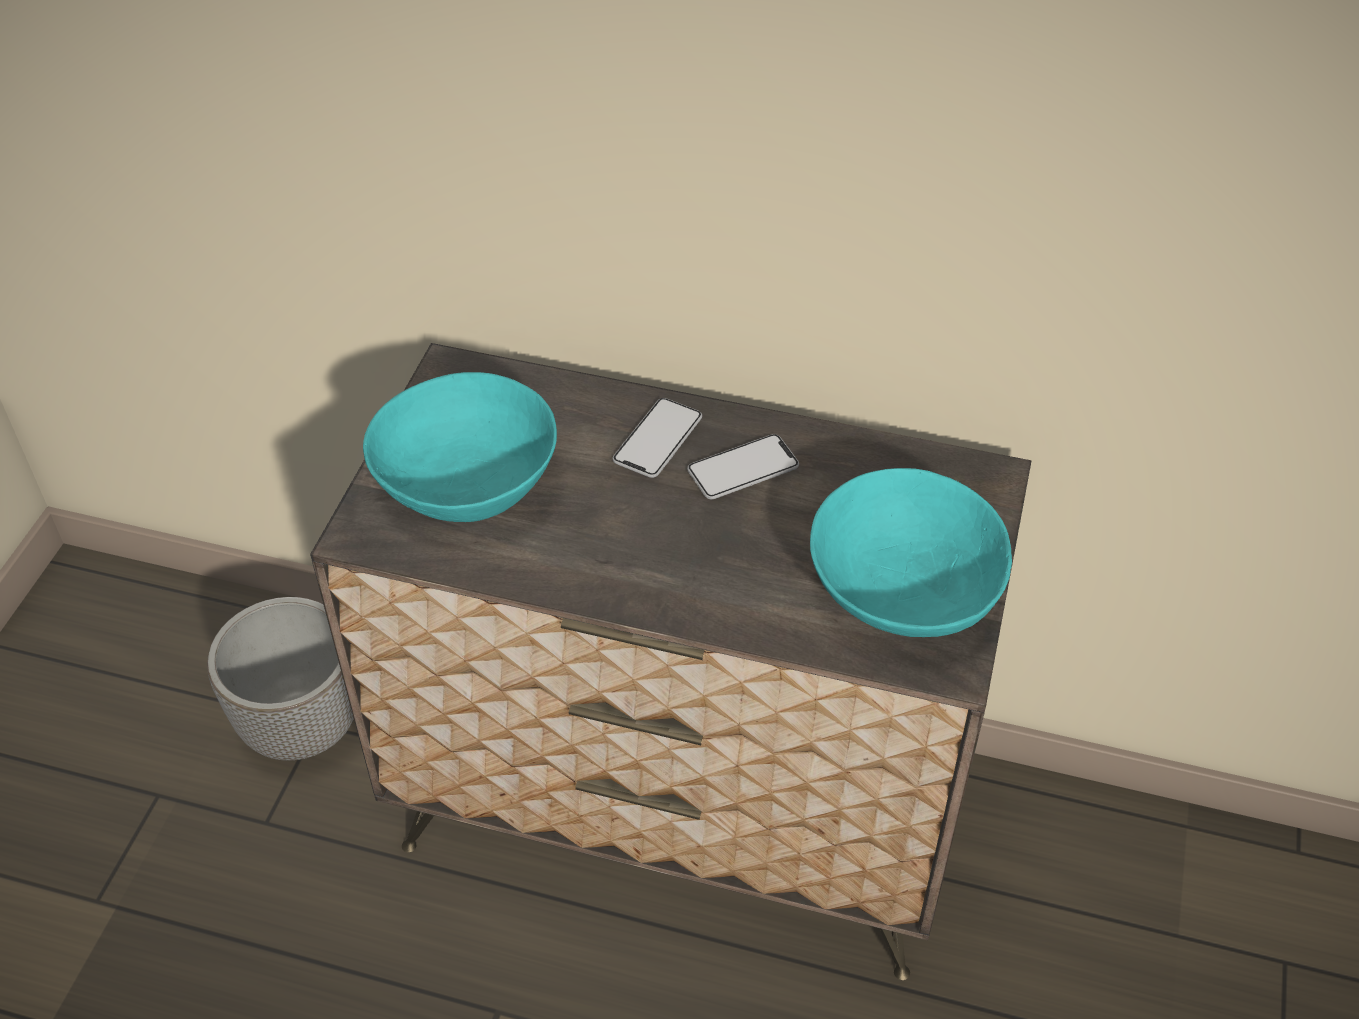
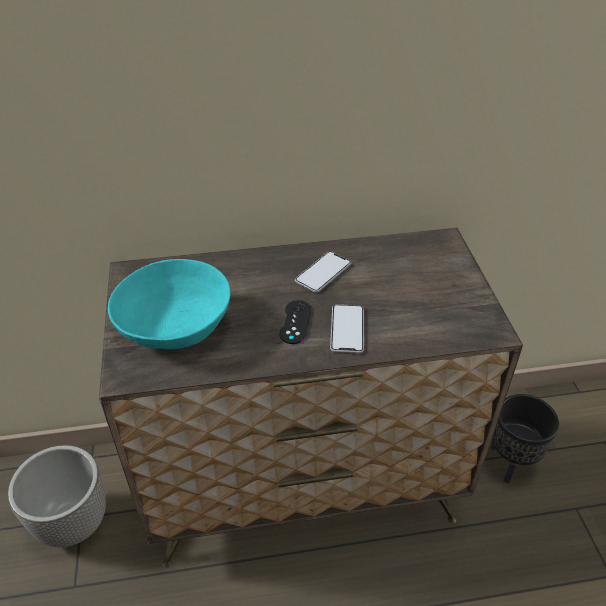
camera: 25 degrees left, 5 degrees down
(646, 537) = (295, 322): none -> black game controller
(658, 439) = (269, 272): phone -> phone (347, 329)
(901, 589) = (442, 304): turquoise bowl -> none
(1072, 925) = (511, 463): none -> black planter

